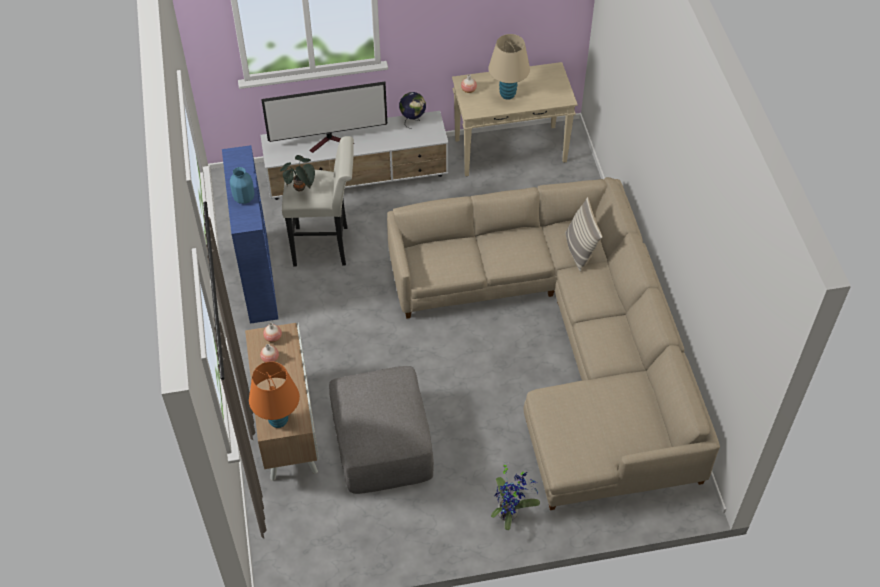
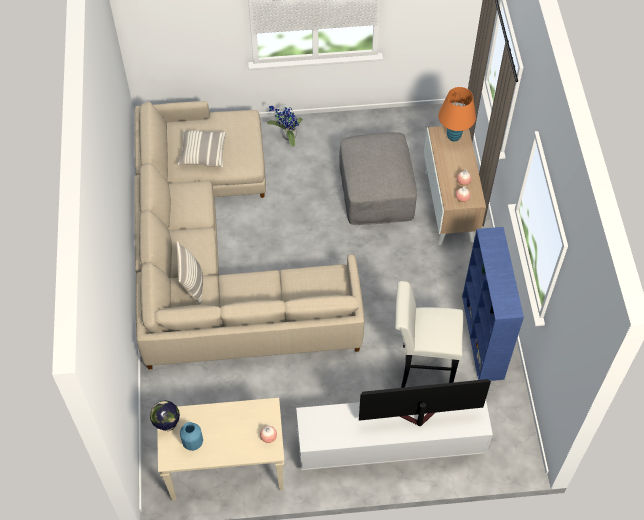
camera: 175 degrees left, 5 degrees up
(243, 198) = (496, 260): blue vase -> blue vase (193, 442)
(300, 188) = (446, 324): potted plant -> none
(413, 120) = (330, 440): globe -> globe (167, 424)
(507, 94) = (228, 427): beige table lamp -> none
(610, 404) = (203, 154): none -> pillow

